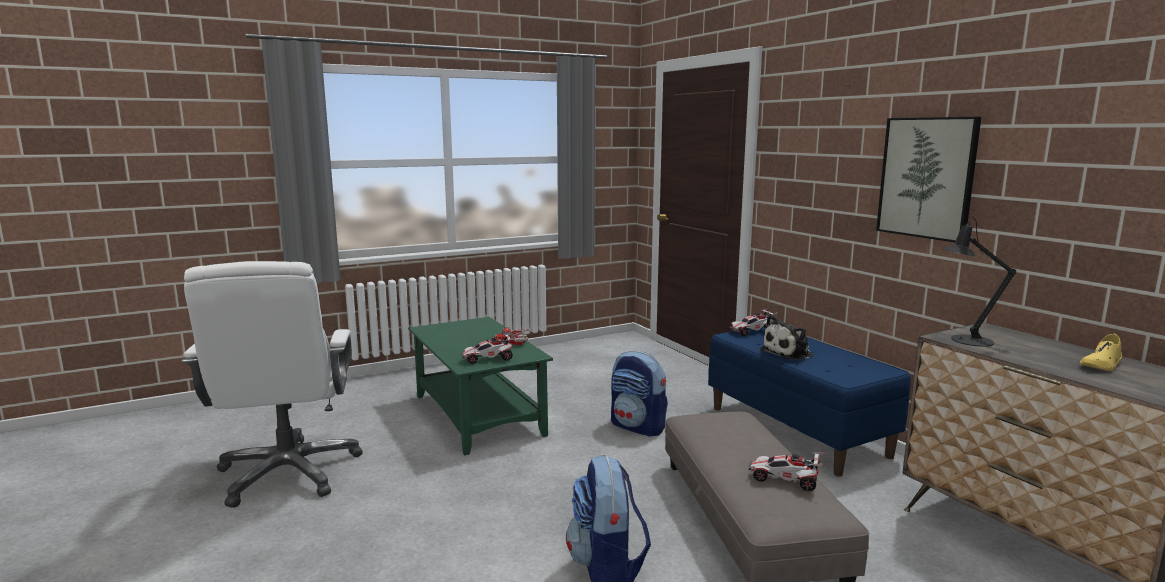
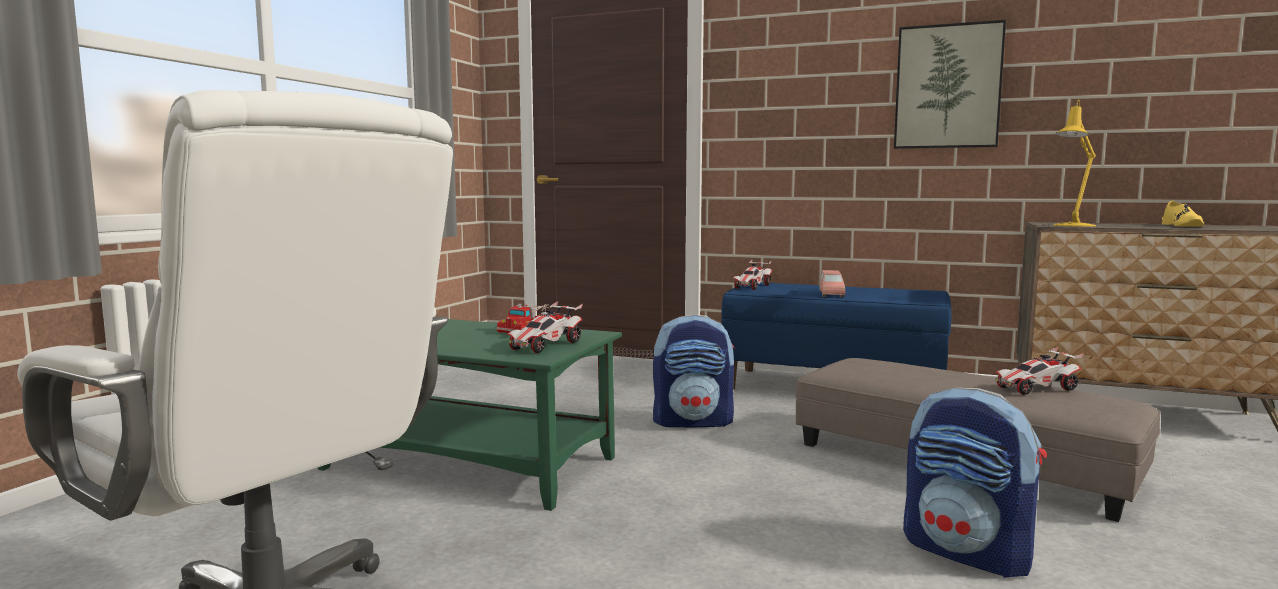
camera: 40 degrees left, 5 degrees down
(789, 353) = (831, 294): plush toy -> pink toy car
(966, 340) = (1072, 225): black table lamp -> yellow table lamp

